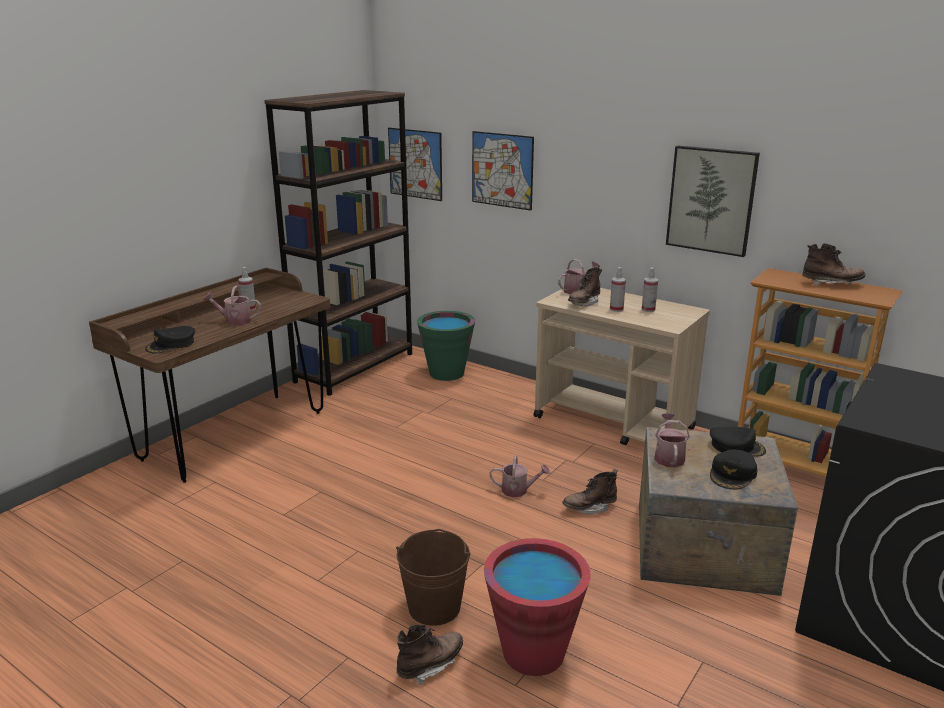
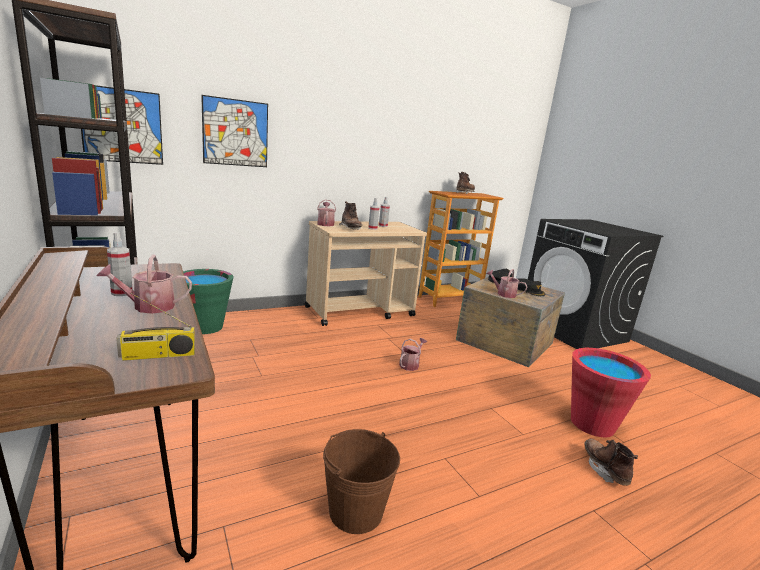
camera: 65 degrees left, 5 degrees down
(171, 345) = (158, 355): black cap -> radio
(234, 321) = (148, 306): watering can -> watering can turned 45 degrees clockwise
(434, 607) = (536, 445): brown bucket -> brown bucket (355, 511)
(589, 508) = (449, 352): brown boot -> none
(711, 200) = (397, 152): picture -> none

